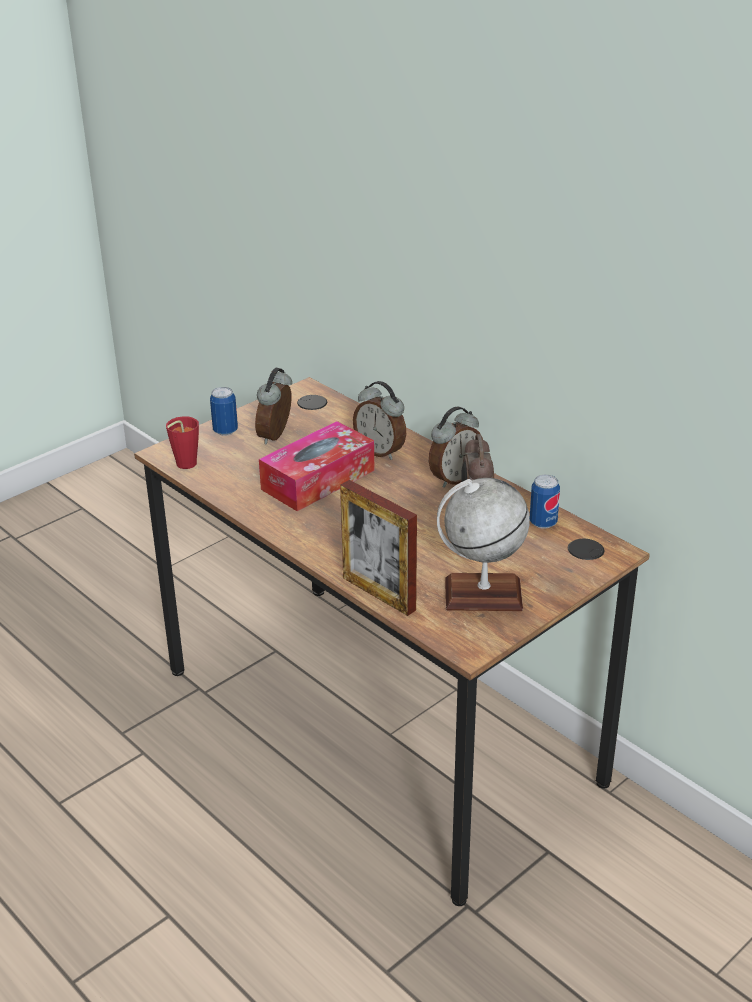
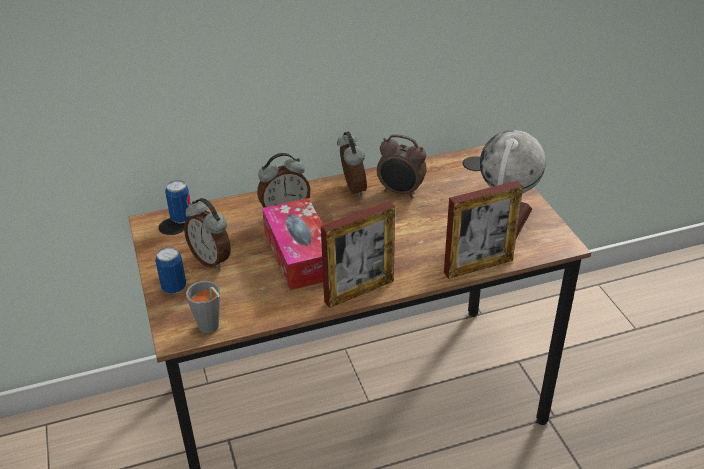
camera: 65 degrees left, 5 degrees up
(183, 465) = (210, 328): red cup -> grey cup
(285, 528) = (359, 291): none -> picture frame
(543, 523) = (435, 170): can -> can (181, 218)

